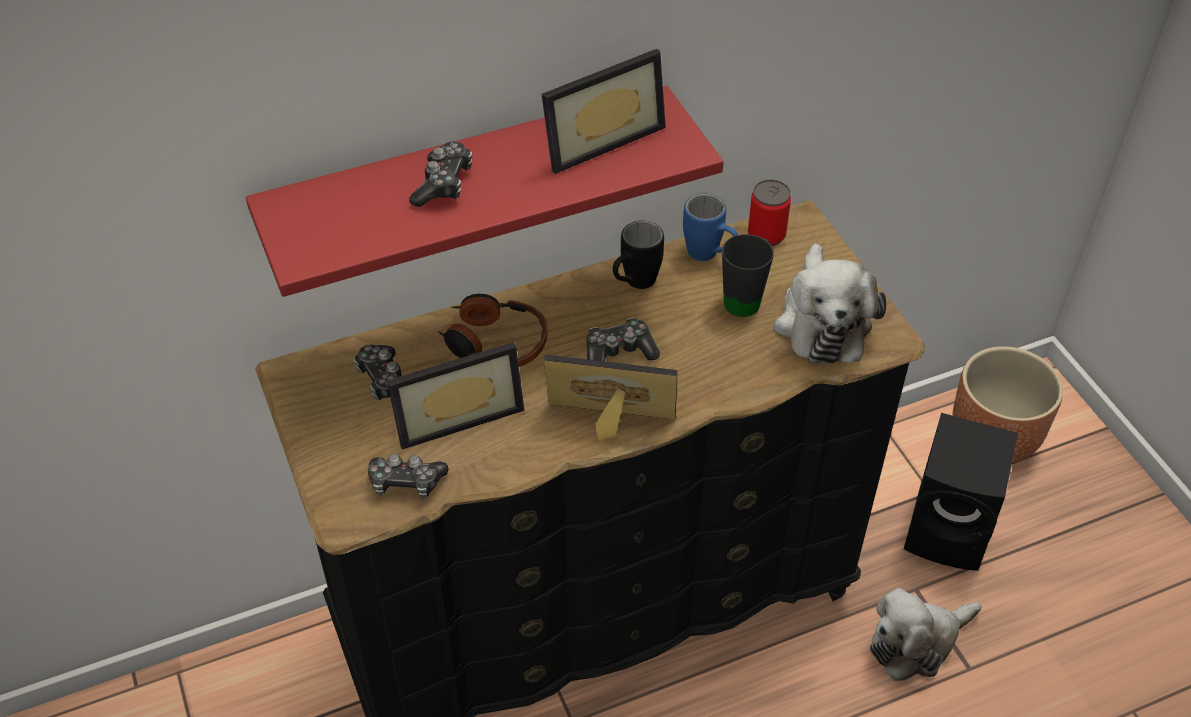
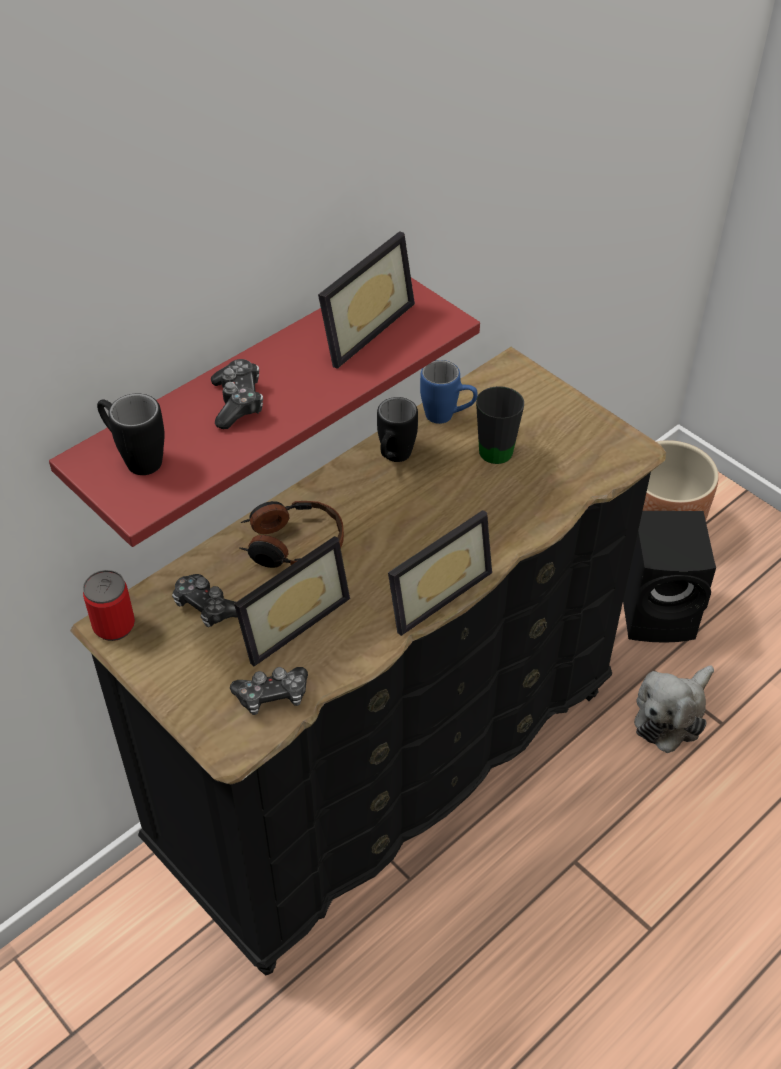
camera: 20 degrees left, 0 degrees up
(322, 213) = (135, 458): none -> black mug
(608, 425) = (432, 590): picture frame -> picture frame turned 150 degrees clockwise
(618, 353) = (409, 524): game controller -> none
(766, 235) = (487, 386): can -> can (114, 626)
(822, 321) = (571, 450): plush toy -> none

